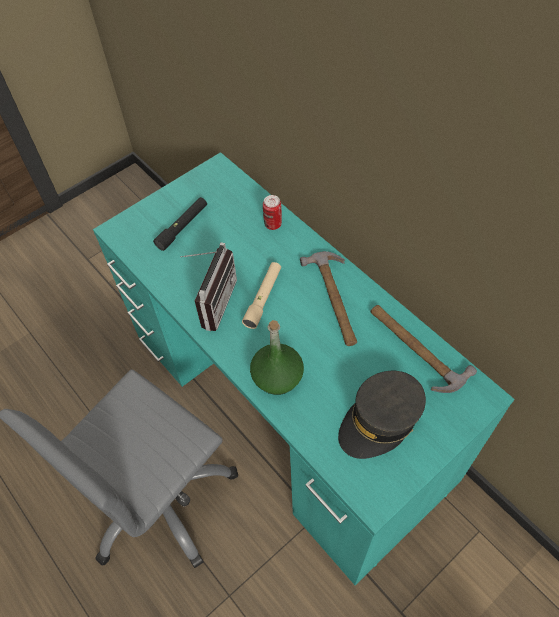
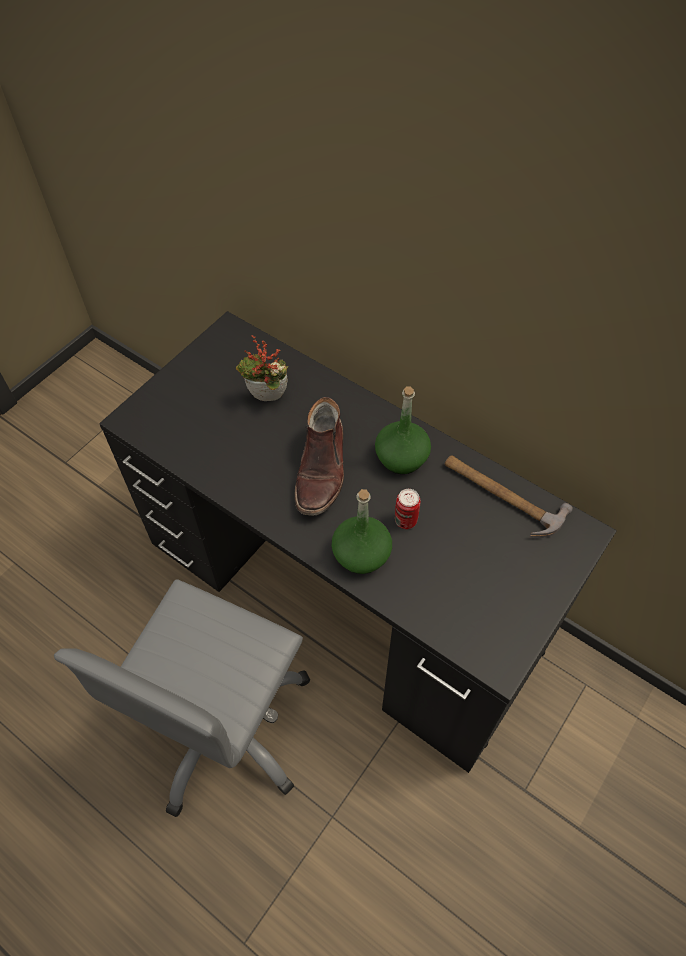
camera: 15 degrees left, 0 degrees up
(182, 227) = (207, 404): black flashlight -> none
(212, 301) = (264, 483): radio -> none
(232, 231) = (266, 400): none -> potted plant
(263, 298) = (322, 469): beige flashlight -> brown boot
(273, 224) = (310, 385): can -> can (405, 520)
(287, 405) = (346, 589): turquoise desk -> black desk
(335, 299) = (402, 457): hammer -> green bottle
(380, 420) = (484, 580): grey cap -> none

